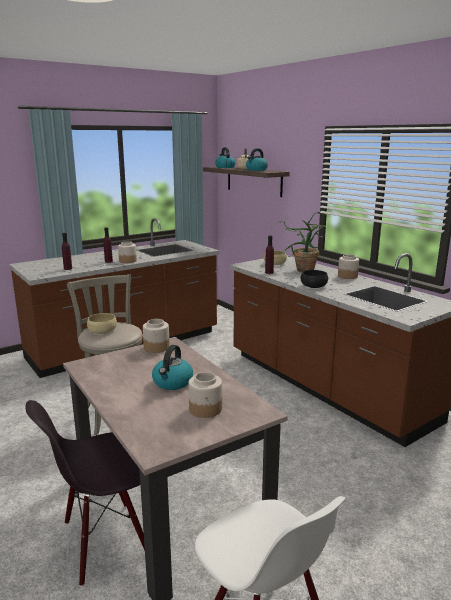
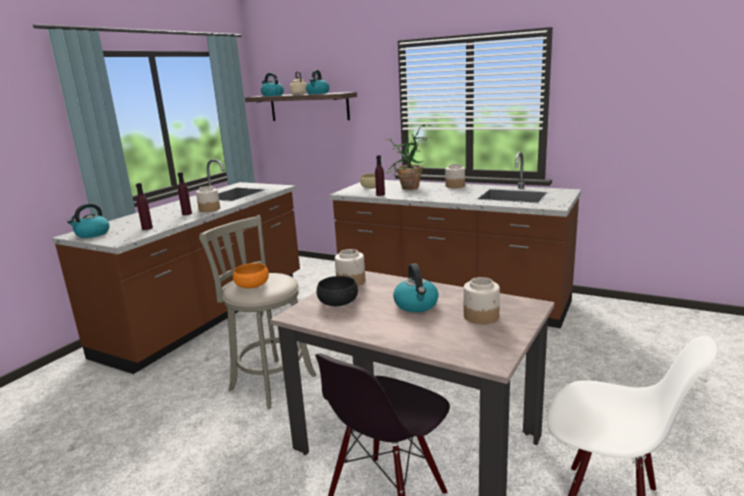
camera: 25 degrees left, 0 degrees up
(32, 266) = (92, 234): none -> kettle
(102, 331) = (252, 284): beige bowl -> orange bowl
(313, 286) = (440, 197): black bowl -> black bowl (338, 302)

